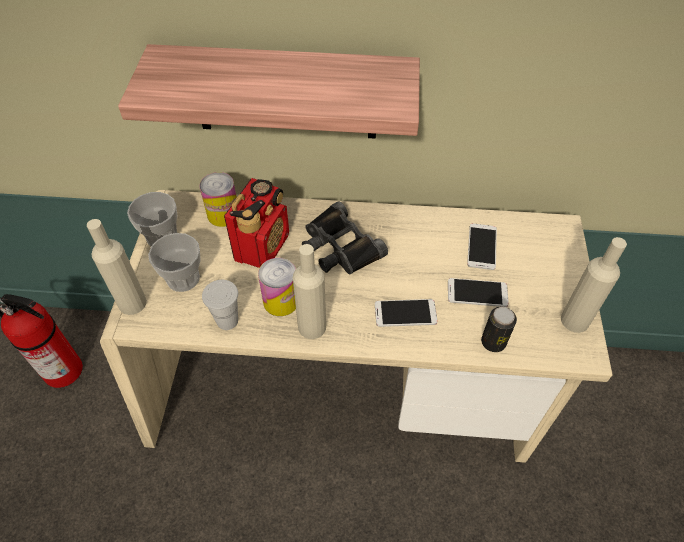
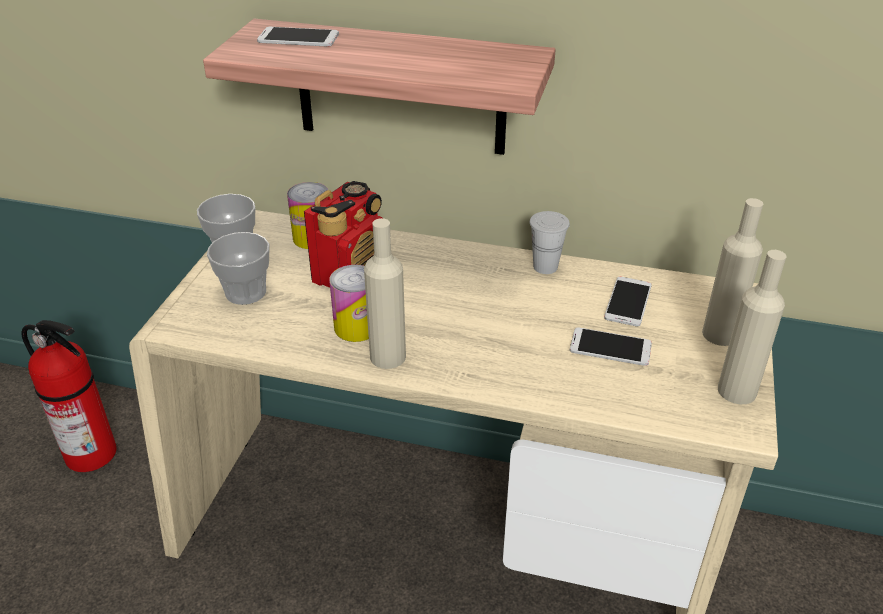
camera: 10 degrees right, 15 degrees down
(132, 303) = (178, 309): beige bottle -> beige bottle (720, 334)
(227, 321) = (285, 338): white cup -> white cup (545, 267)
(339, 247) = (444, 283): black binoculars -> none
(405, 313) = (510, 357): phone -> phone (298, 38)
(493, 342) = (619, 400): can -> none

